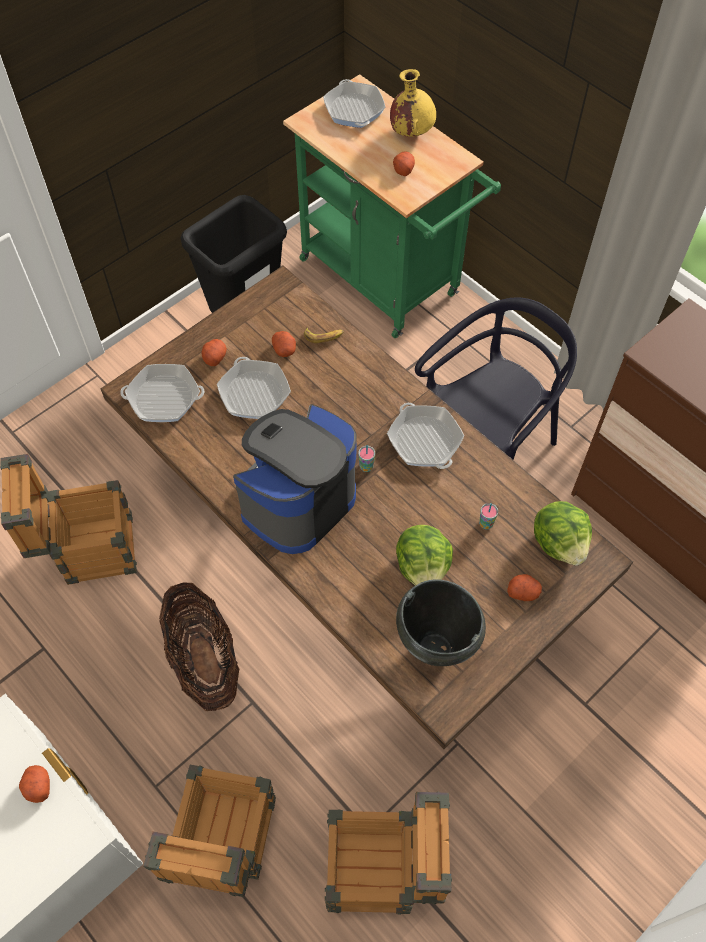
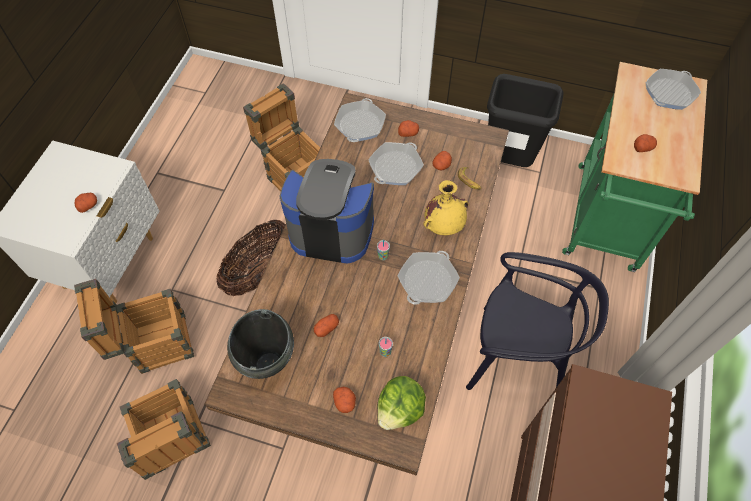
camera: 60 degrees right, 0 degrees up
(164, 398) = (360, 125): frying pan -> frying pan turned 45 degrees clockwise
(411, 132) = (683, 135): yellow vase -> yellow vase (444, 226)
(423, 567) = (326, 328): lettuce -> potato

